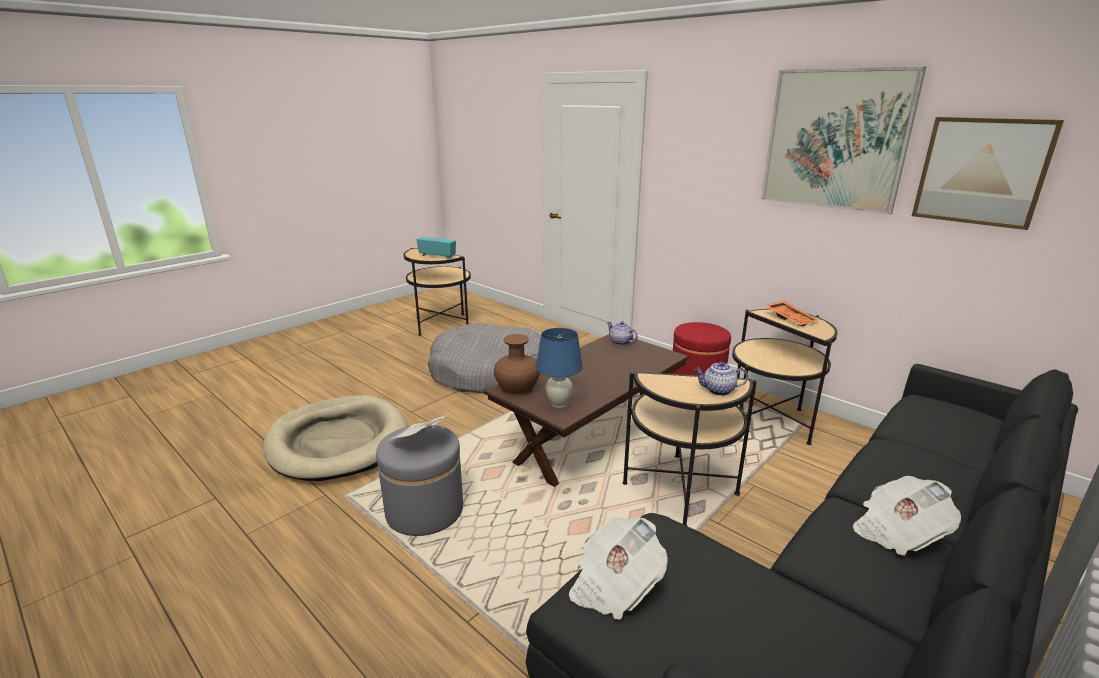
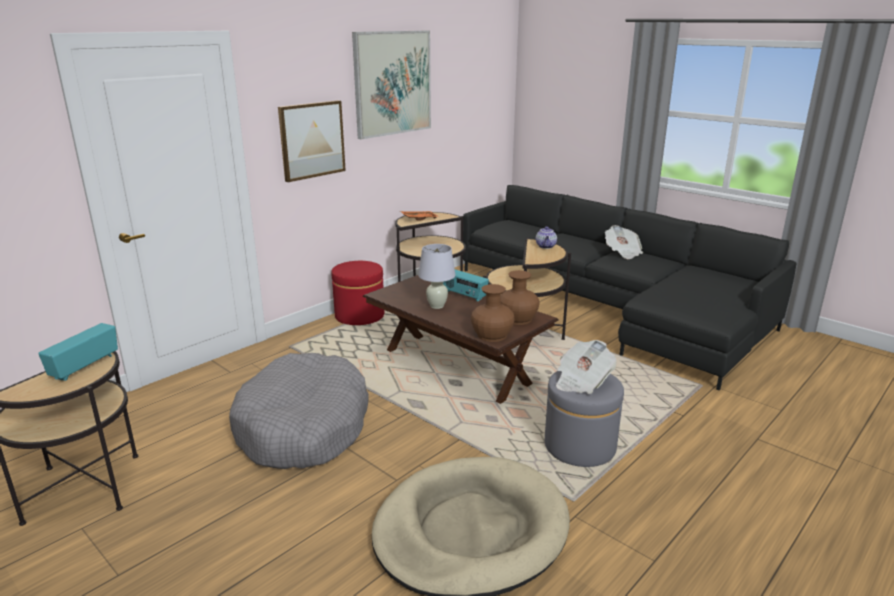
camera: 90 degrees left, 0 degrees up
(558, 403) = (517, 319): blue table lamp -> brown vase
(589, 362) = (436, 306): none -> white table lamp
(614, 585) = (701, 310): newspaper -> none
(621, 342) = (393, 292): teapot -> none
(622, 375) = (463, 295): none -> radio
(982, 171) = (456, 91): picture -> picture (311, 140)

